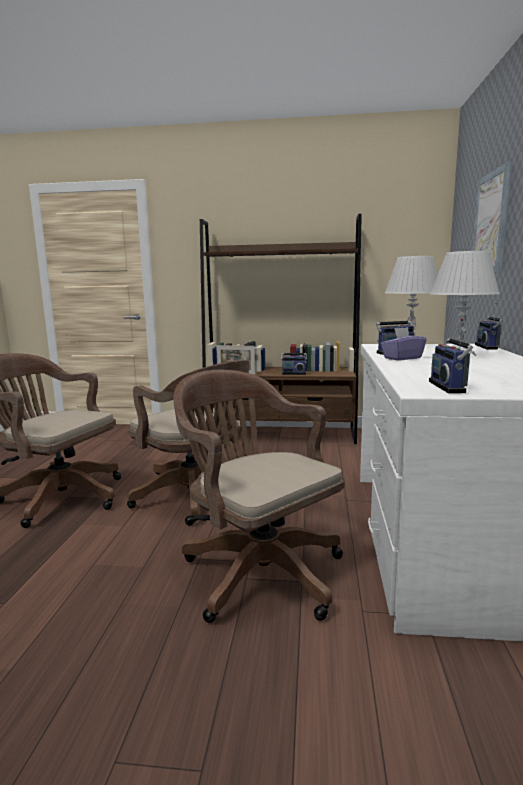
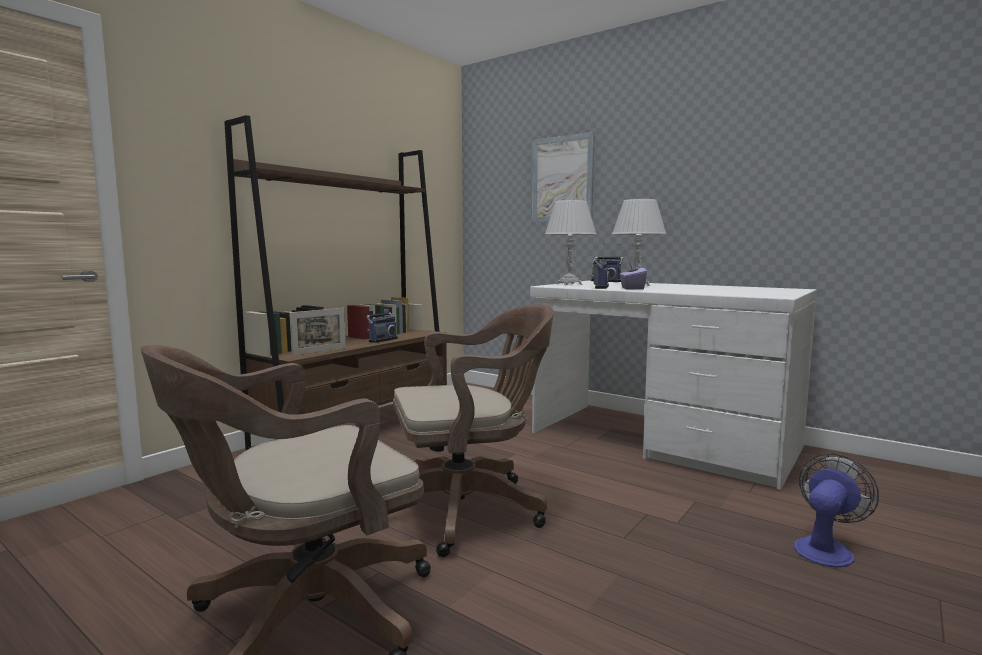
camera: 60 degrees left, 5 degrees down
(257, 570) = (665, 514): brown office chair -> none
(265, 674) = (826, 548): none -> fan
(449, 387) = (762, 294): radio -> none

